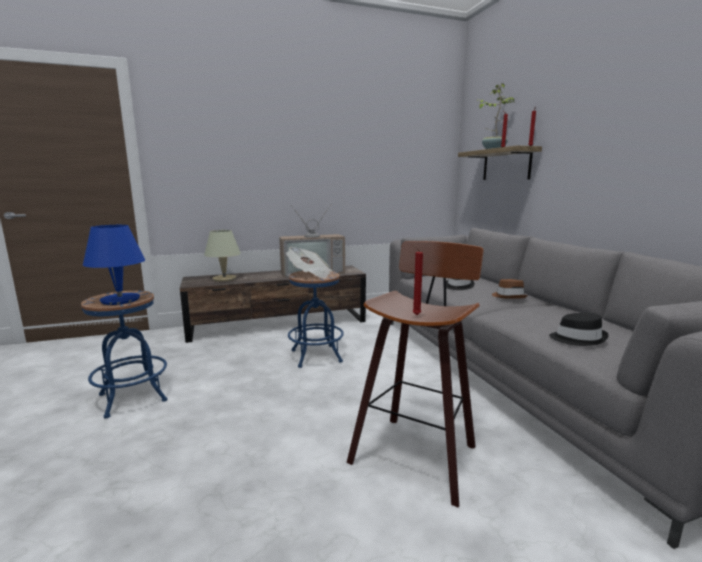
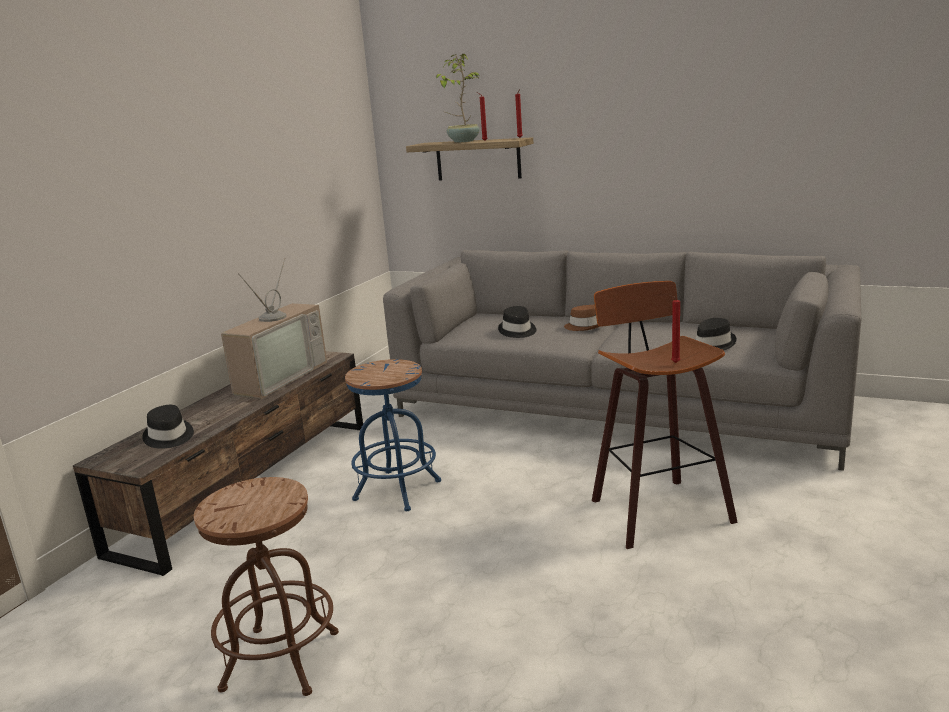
camera: 45 degrees left, 5 degrees up
(121, 300) = (265, 501): blue table lamp -> none
(133, 397) = (281, 660): blue stool -> brown stool
(224, 279) = (168, 437): beige table lamp -> black hat
(310, 274) = (378, 373): newspaper -> none

